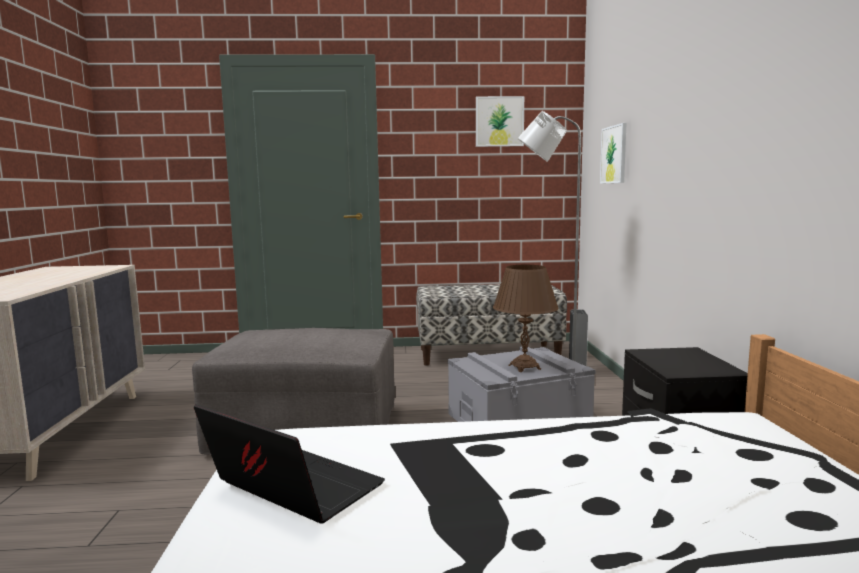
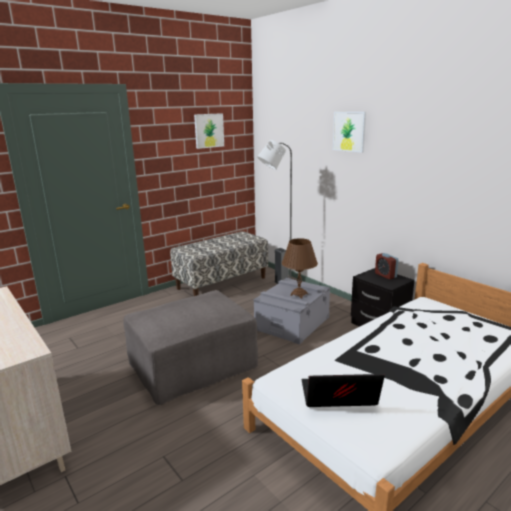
camera: 35 degrees left, 10 degrees up
(614, 154) = (292, 157): picture -> picture (349, 131)
(695, 359) = (385, 275): none -> alarm clock

